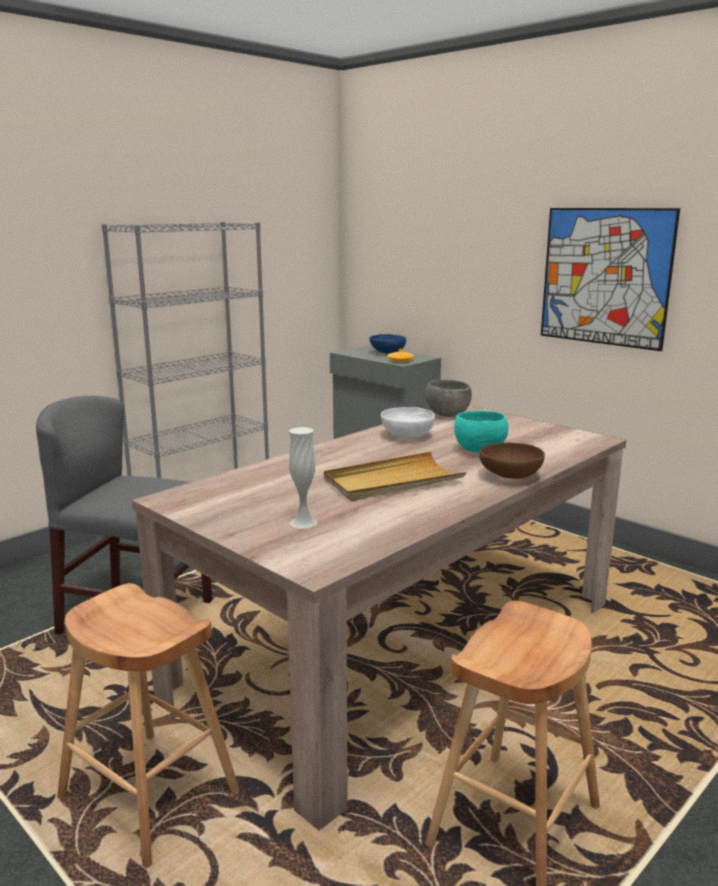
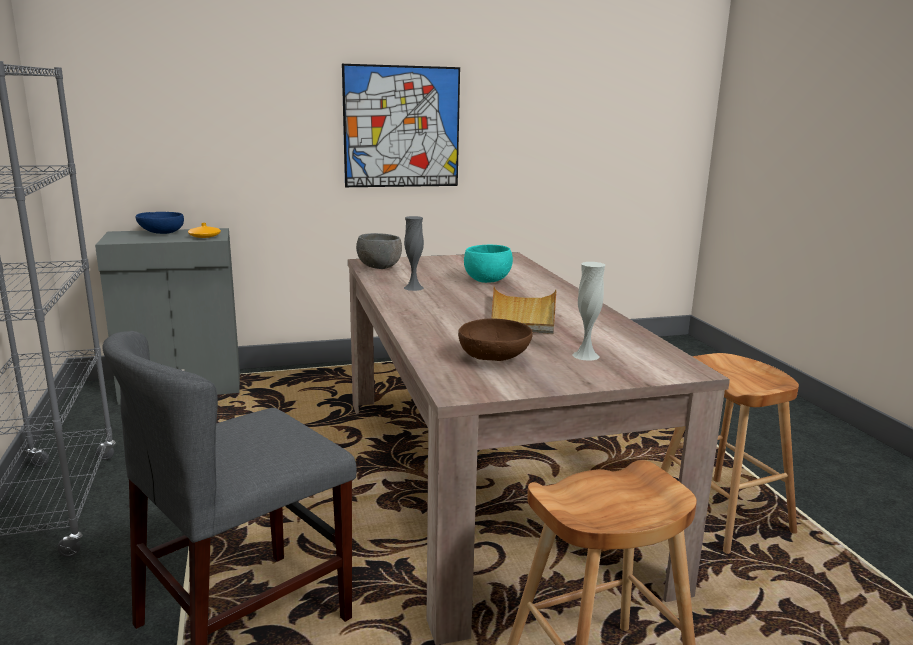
camera: 60 degrees left, 0 degrees up
(407, 435) = (413, 288): white bowl -> grey vase
(510, 477) = (556, 288): brown bowl -> brown bowl (494, 359)

